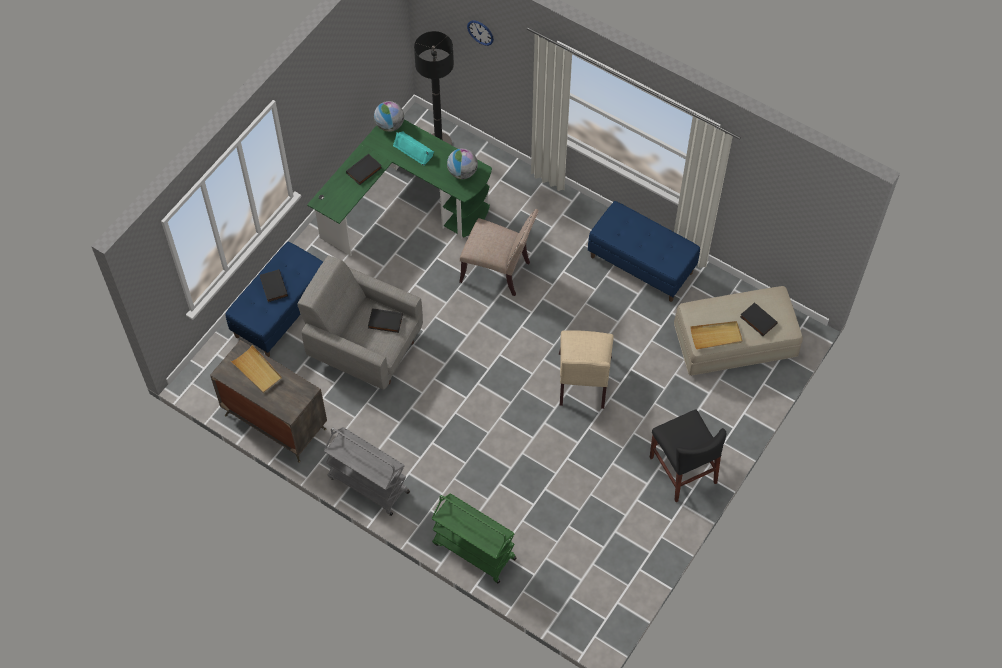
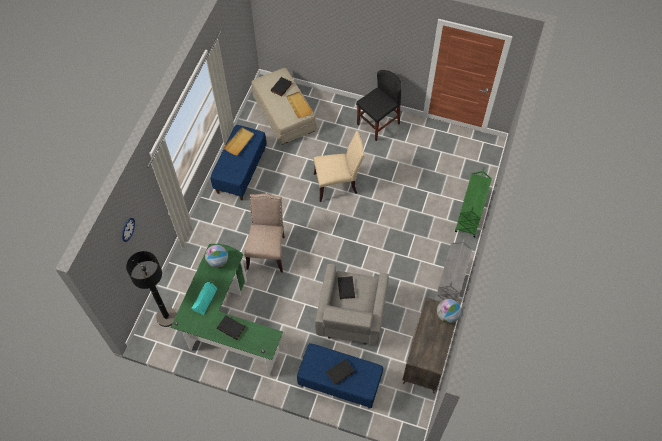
camera: 105 degrees left, 0 degrees up
(257, 370) = (427, 343): beige tray -> beige tray (239, 142)
(389, 125) = (185, 322): globe -> globe (447, 315)

